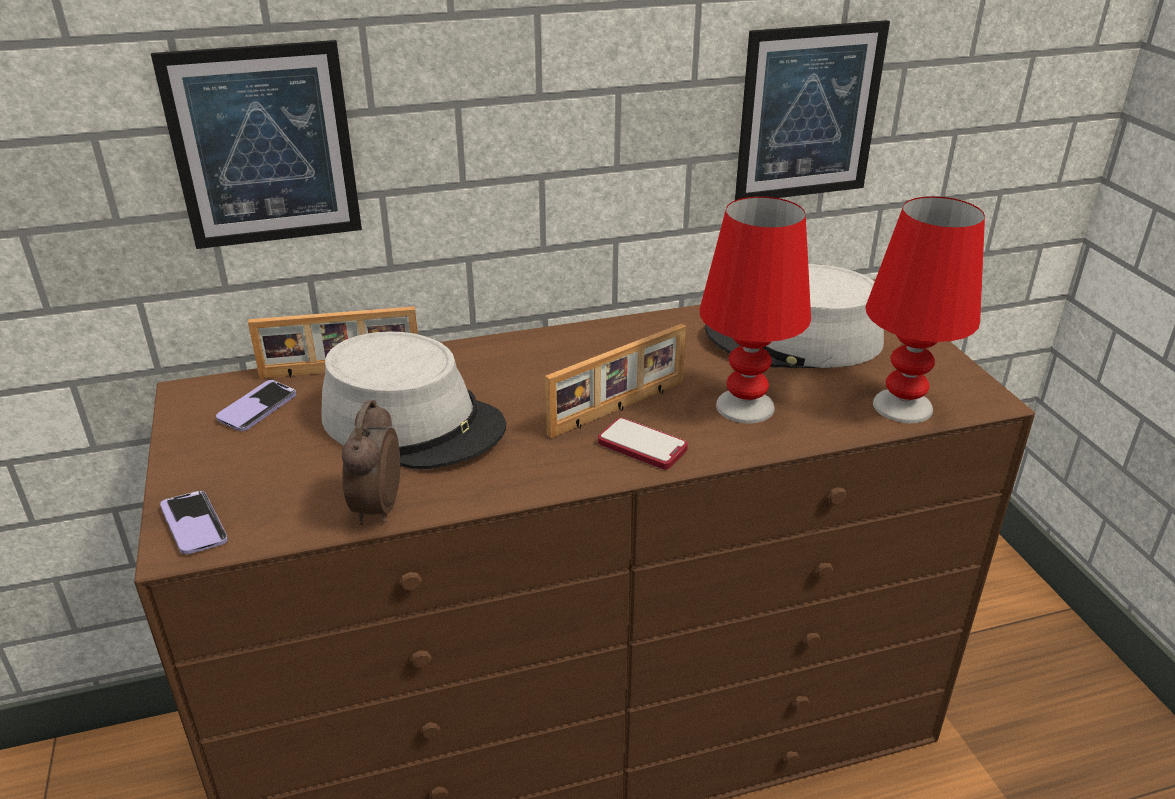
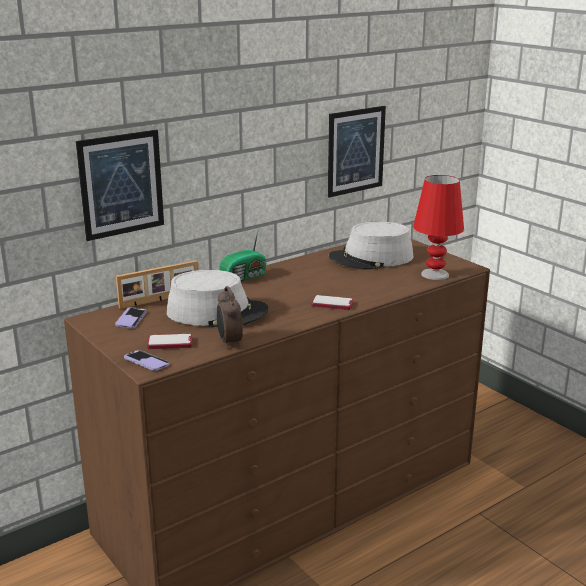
camera: 20 degrees left, 10 degrees down
(272, 484) = (170, 343): none -> phone
(526, 344) = (245, 277): none -> radio
(619, 409) = (311, 293): picture frame -> none
(744, 406) = (367, 284): red table lamp -> none

